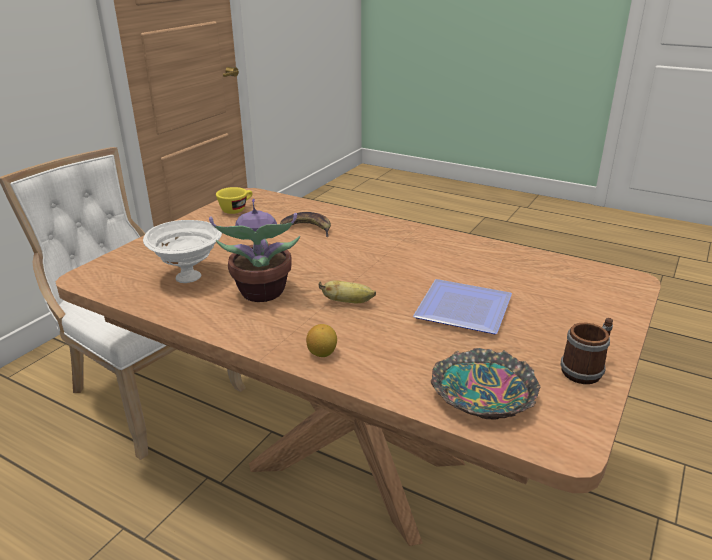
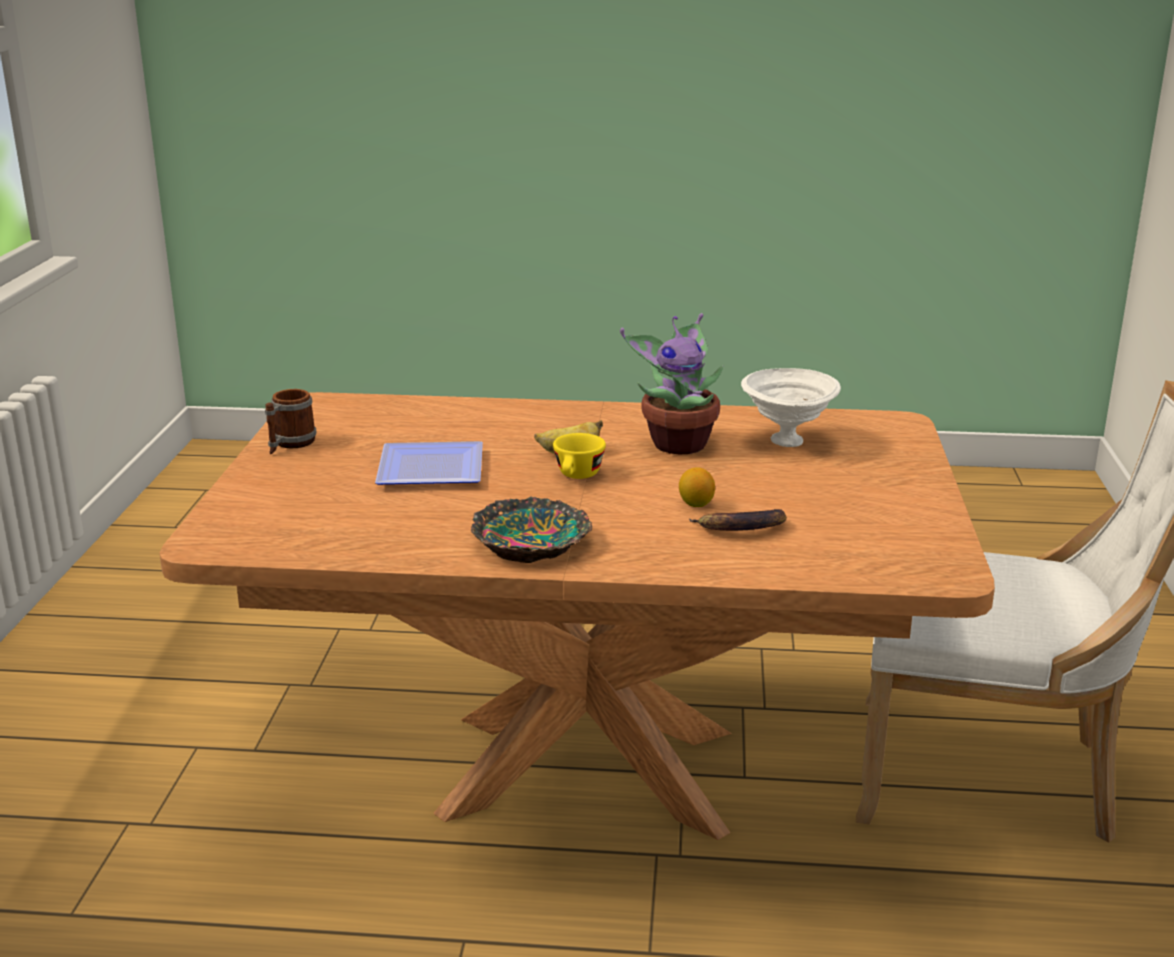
camera: 155 degrees right, 5 degrees down
(236, 209) = (910, 540): yellow cup -> yellow cup (577, 476)
(322, 353) = (551, 413): lemon -> lemon (696, 504)
(482, 394) = (387, 415): bowl -> bowl (532, 543)

